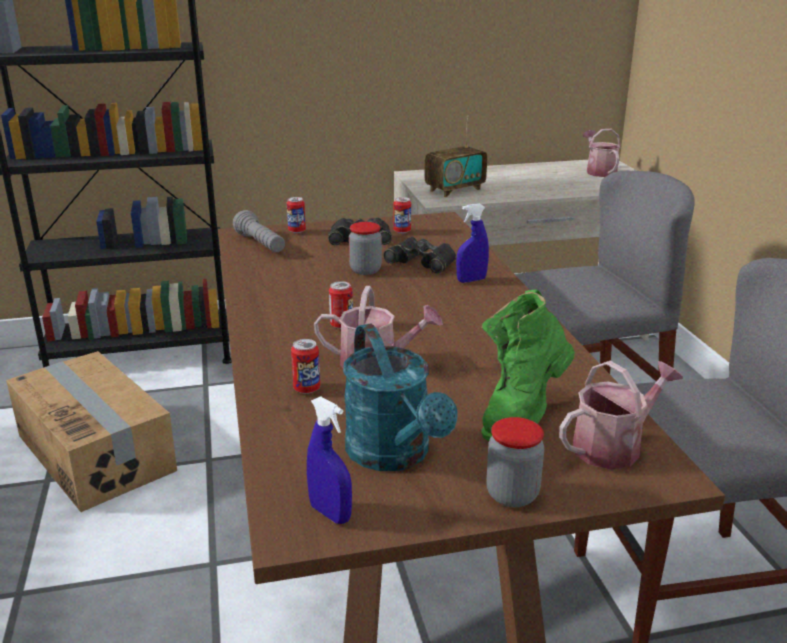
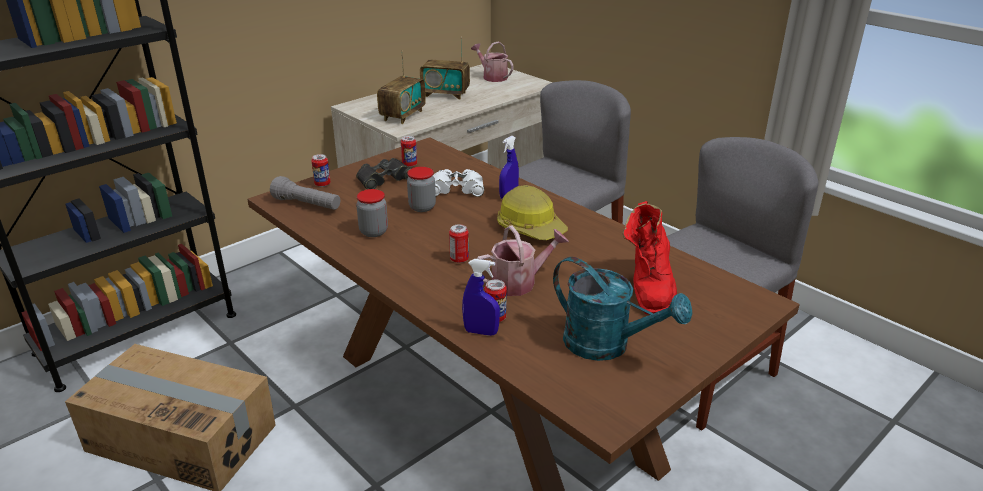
camera: 30 degrees left, 5 degrees up
(330, 513) = (614, 399): blue spray bottle -> blue spray bottle (481, 332)
(422, 262) = (456, 189): black binoculars -> white binoculars
(458, 315) = (531, 227): none -> hard hat
(512, 495) = (700, 345): jar -> jar (373, 232)
(522, 414) = (649, 289): green boot -> red boot
(524, 179) = (445, 94): none -> radio
(613, 446) = (719, 293): watering can -> none

